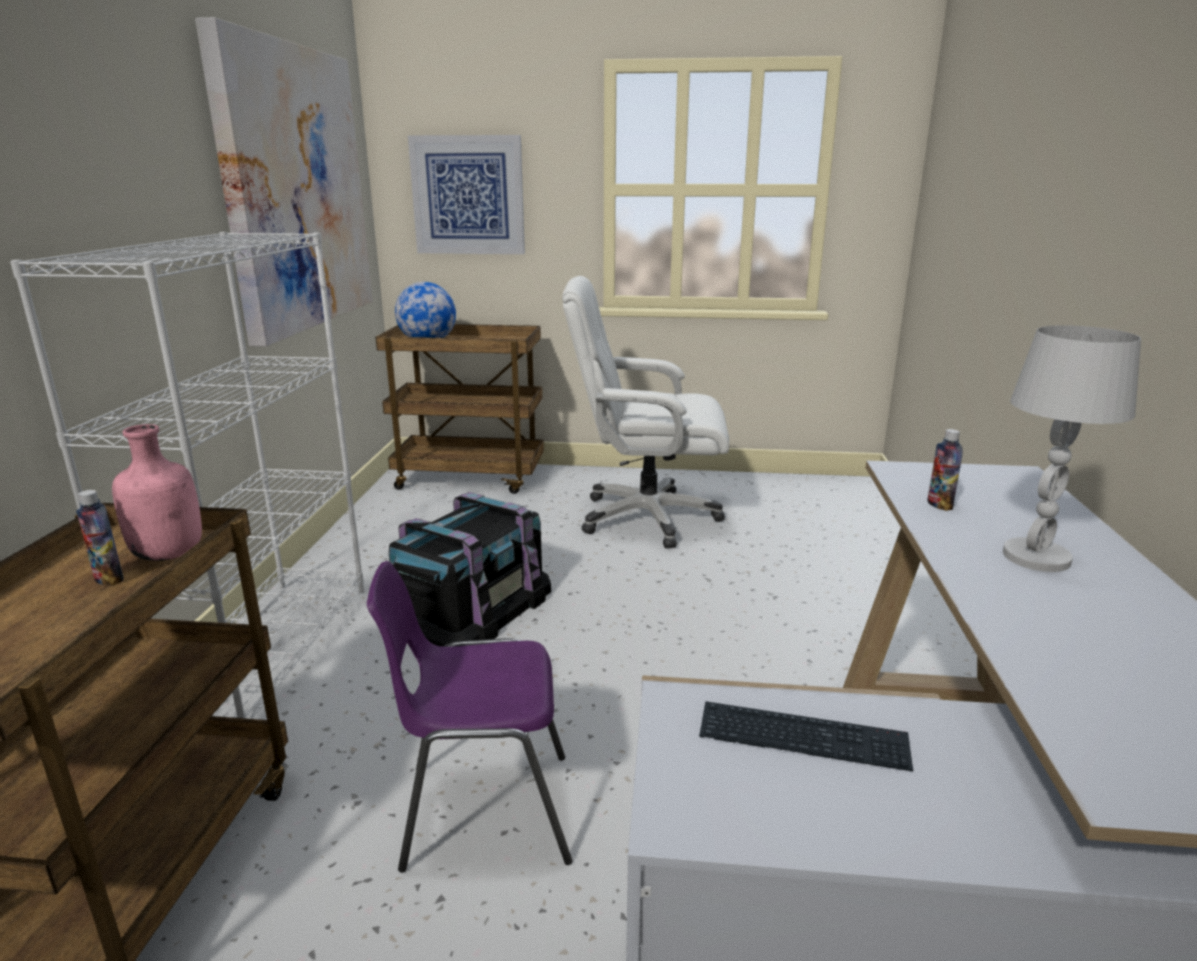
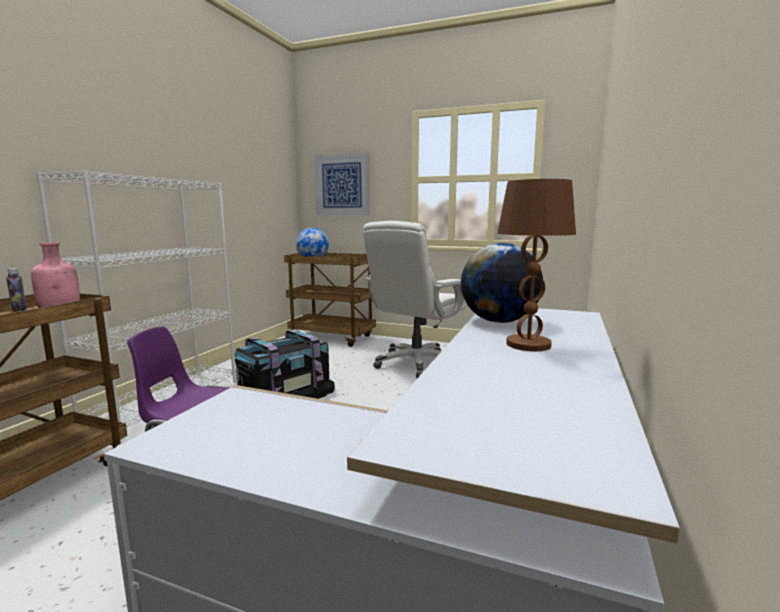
camera: 15 degrees right, 10 degrees down
(294, 189) = (238, 174): picture -> none
(646, 517) = (416, 363): white office chair -> white office chair turned 75 degrees counterclockwise
(802, 739) = (282, 420): keyboard -> none
(939, 505) = (499, 321): bottle -> globe
(1036, 557) = (528, 344): white table lamp -> brown table lamp

